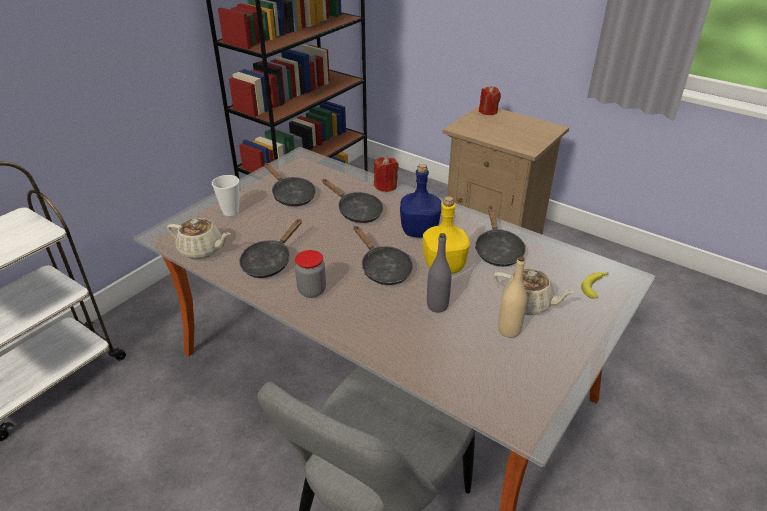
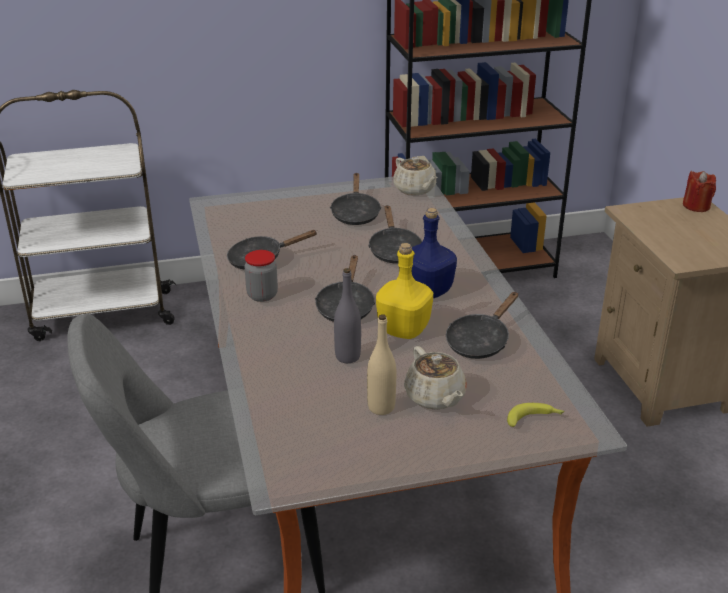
camera: 40 degrees right, 5 degrees down
(202, 250) = (223, 228): beige teapot -> beige teapot (415, 189)
(230, 212) = (285, 207): cup -> none
(385, 186) = (457, 239): red candle -> none

